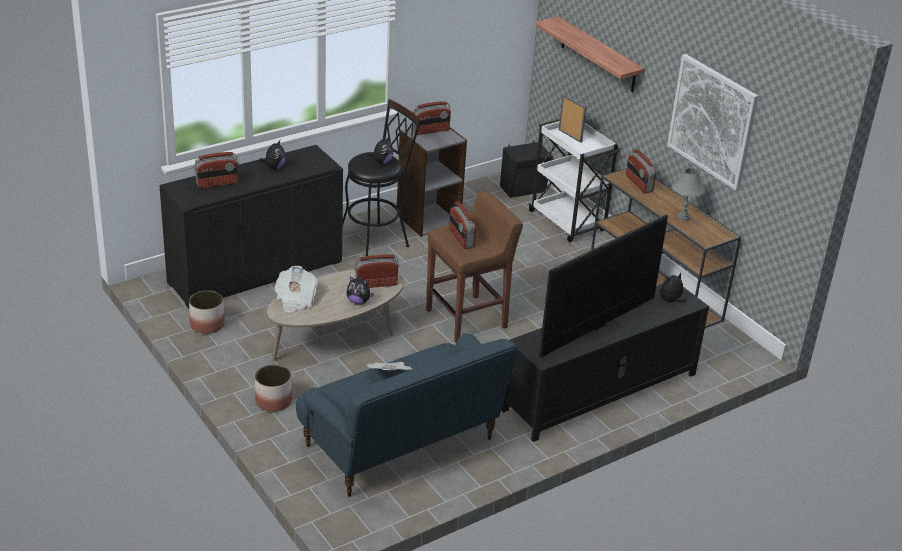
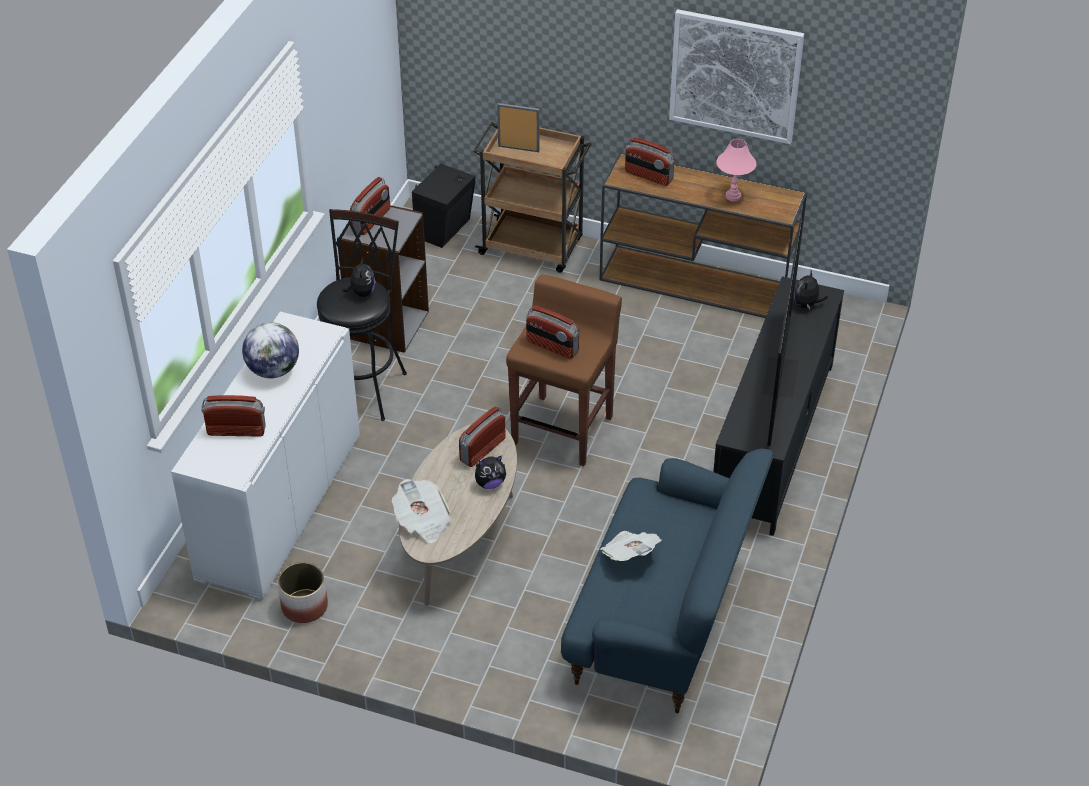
camera: 35 degrees left, 10 degrees up
(217, 184) = (236, 430): radio -> radio turned 120 degrees counterclockwise
(255, 273) = (279, 506): black cabinet -> white cabinet
(273, 401) = (482, 654): planter -> none
(274, 167) = (273, 370): plush toy -> globe
(568, 222) = (533, 247): white cart -> brown cart
(598, 55) = (524, 39): shelf -> none
(683, 217) = (733, 196): grey table lamp -> pink table lamp

